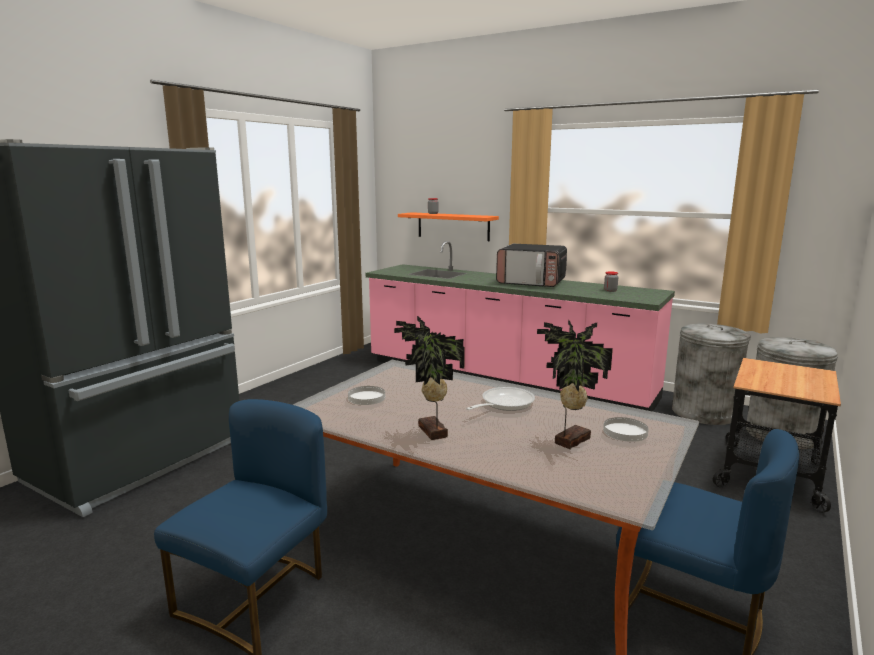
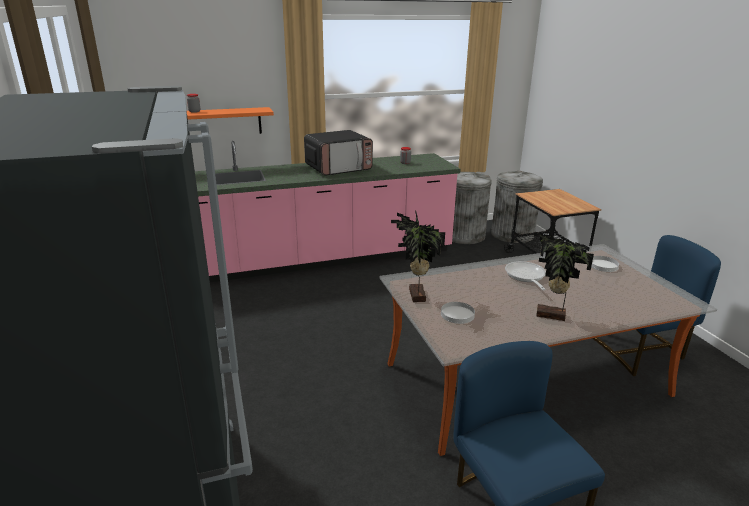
camera: 50 degrees left, 10 degrees up
(569, 440) = (602, 283): potted plant -> potted plant (415, 296)

